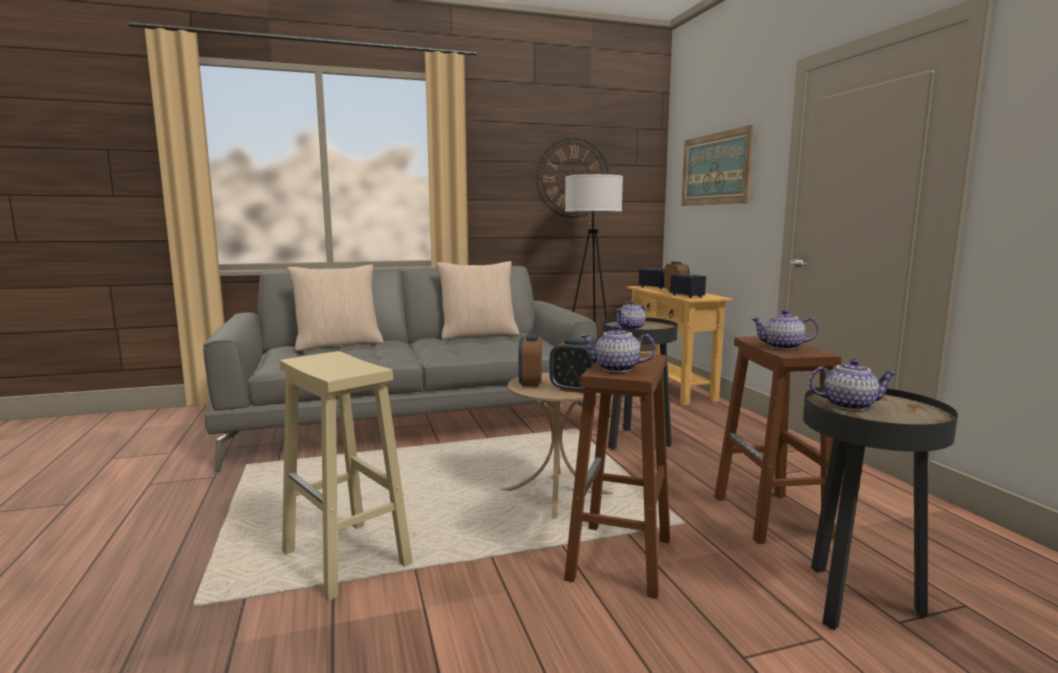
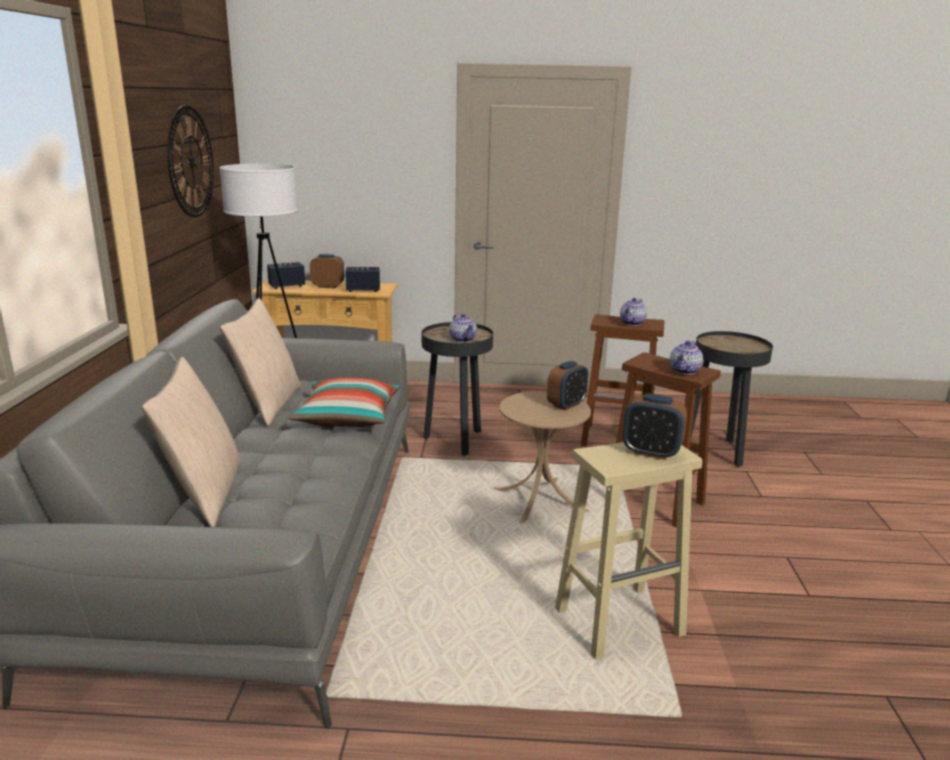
camera: 70 degrees left, 10 degrees up
(477, 350) = (347, 417): none -> pillow
(530, 382) = (533, 415): alarm clock -> alarm clock (651, 452)
(715, 169) = (343, 150): picture -> none
(849, 405) = (726, 347): teapot -> none

